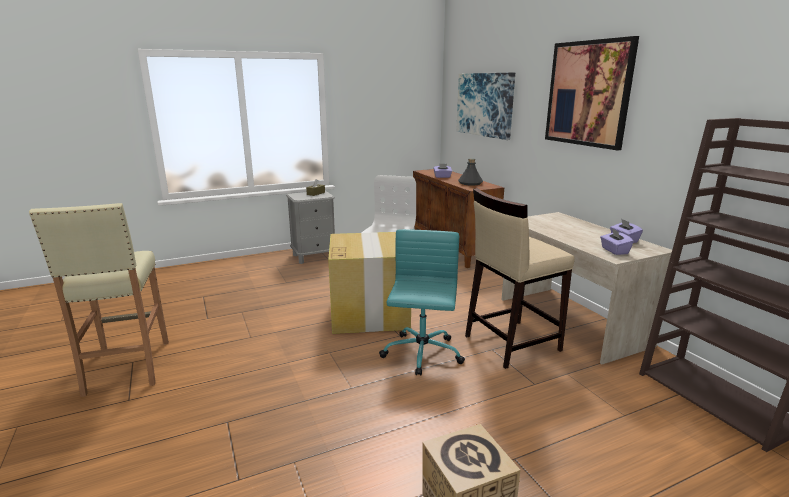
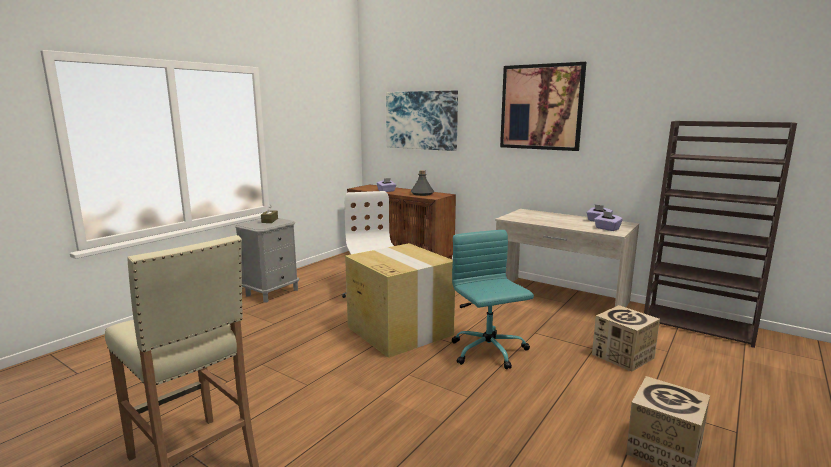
camera: 30 degrees left, 5 degrees down
(511, 343) = (541, 324): beige stool -> none
(558, 402) = (622, 356): none -> cardboard box

